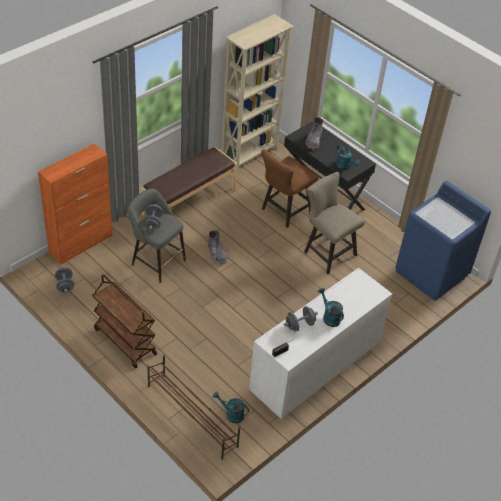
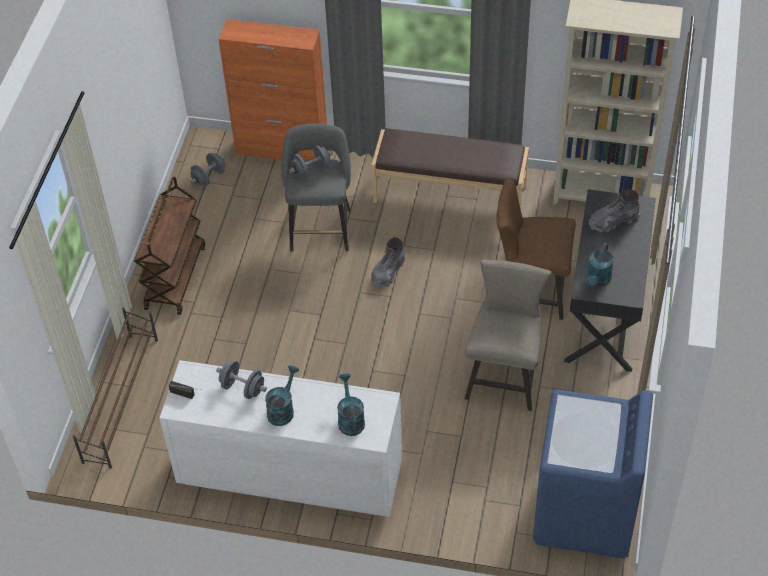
camera: 60 degrees right, 5 degrees up
(231, 414) = (152, 434): turquoise watering can -> turquoise watering can (350, 419)

